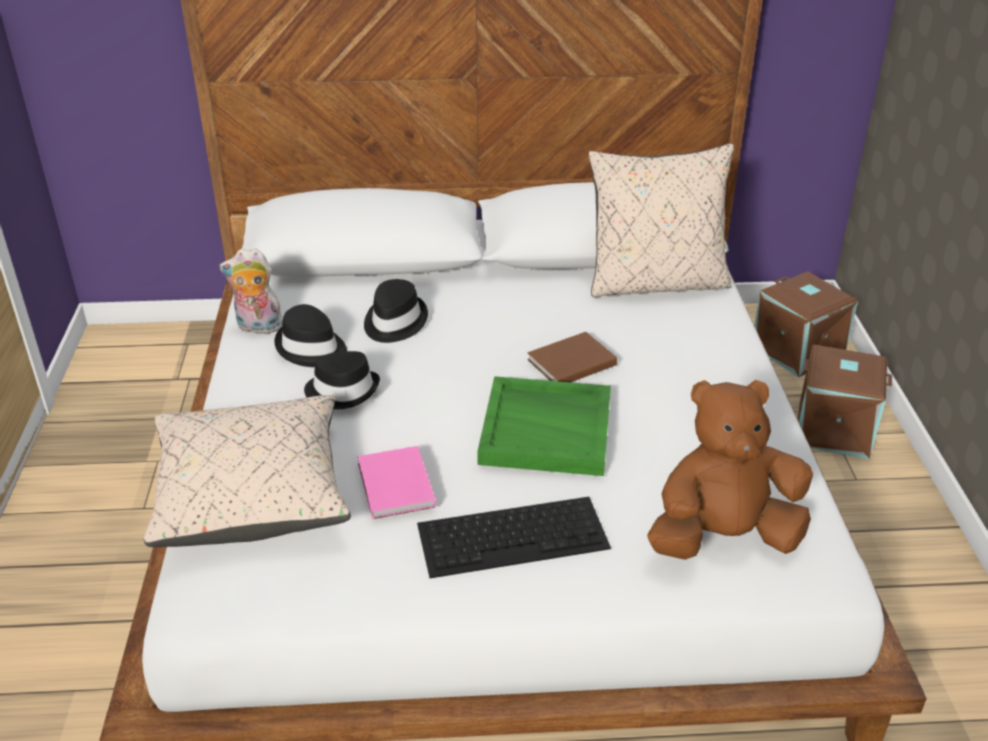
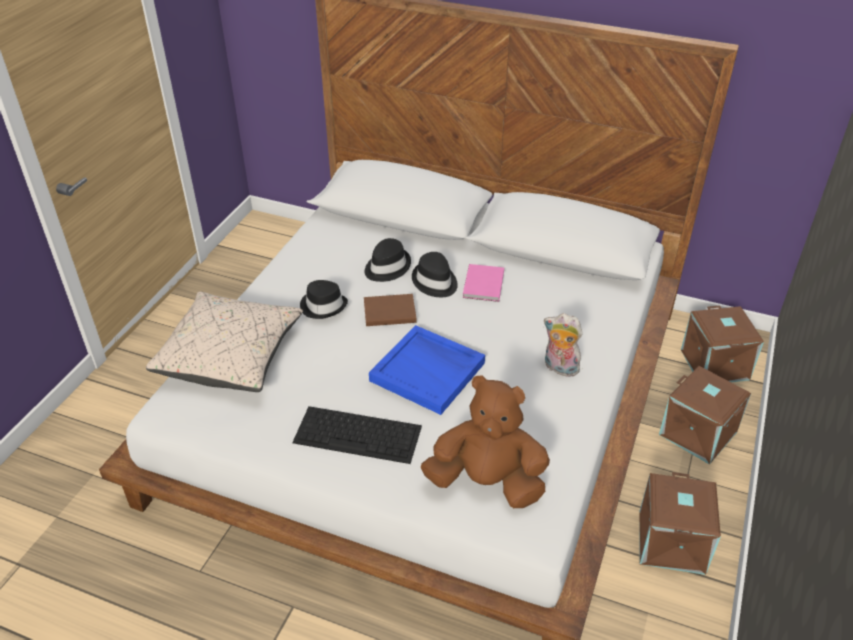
camera: 25 degrees right, 5 degrees up
(257, 327) = (304, 247): plush toy -> plush toy (559, 368)
(311, 348) = (325, 271): black hat -> black hat (435, 282)
(395, 487) = (310, 379): pink book -> pink book (482, 285)
(547, 429) = (428, 372): green tray -> blue tray
(569, 362) = (477, 329): brown book -> brown book (388, 311)
(656, 283) = (583, 287): beige pillow -> none
(895, 559) = (673, 543): none -> brown storage box

